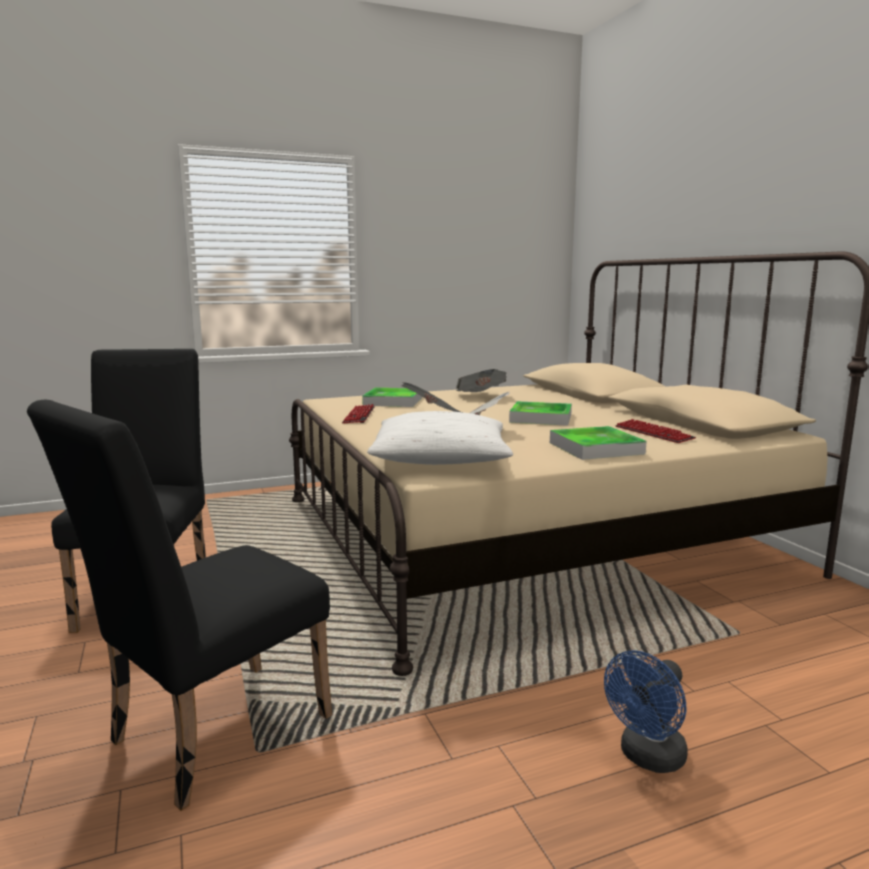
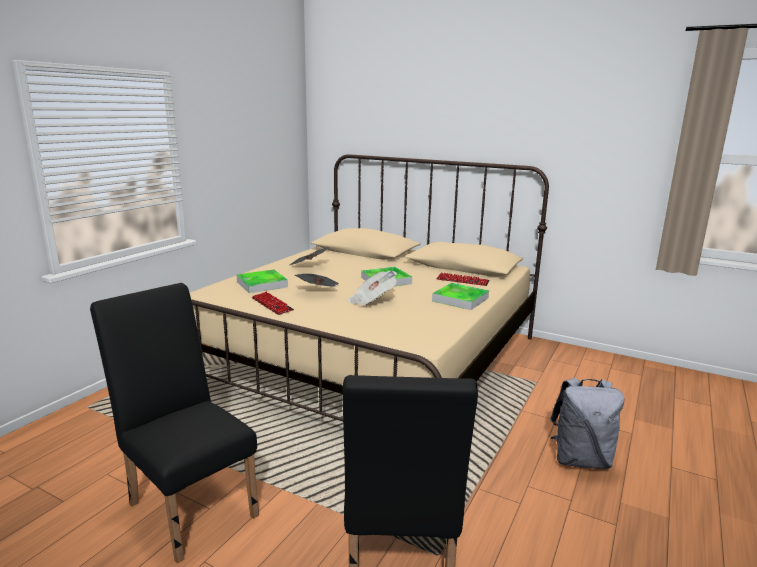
camera: 40 degrees left, 5 degrees up
(441, 459) = (407, 330): white pillow -> none
(647, 758) = (580, 459): blue fan -> grey backpack

